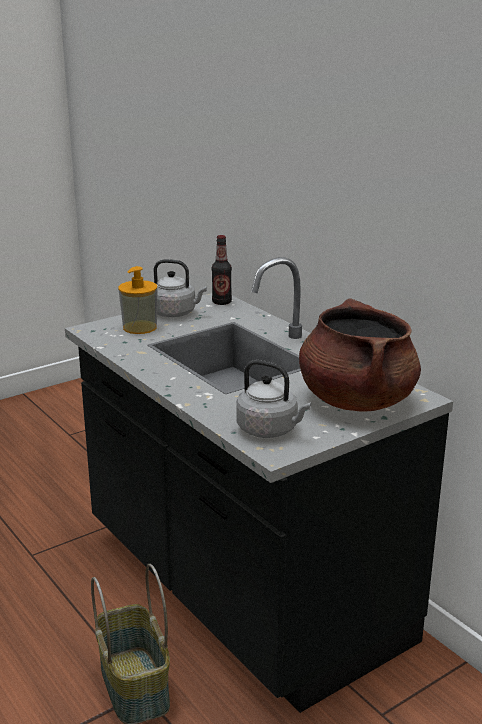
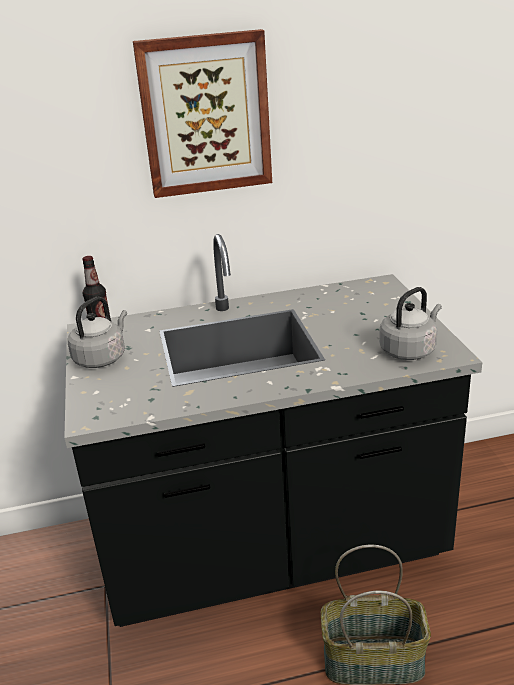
camera: 65 degrees left, 5 degrees up
(139, 327) = (119, 384): soap dispenser -> none
(327, 146) = (205, 114): none -> picture
(356, 400) = (372, 306): brown cooking pot -> none

